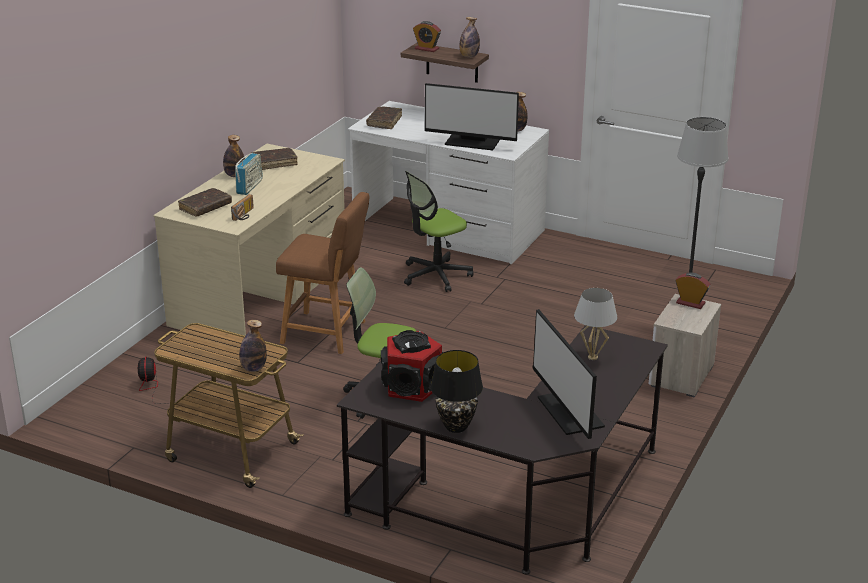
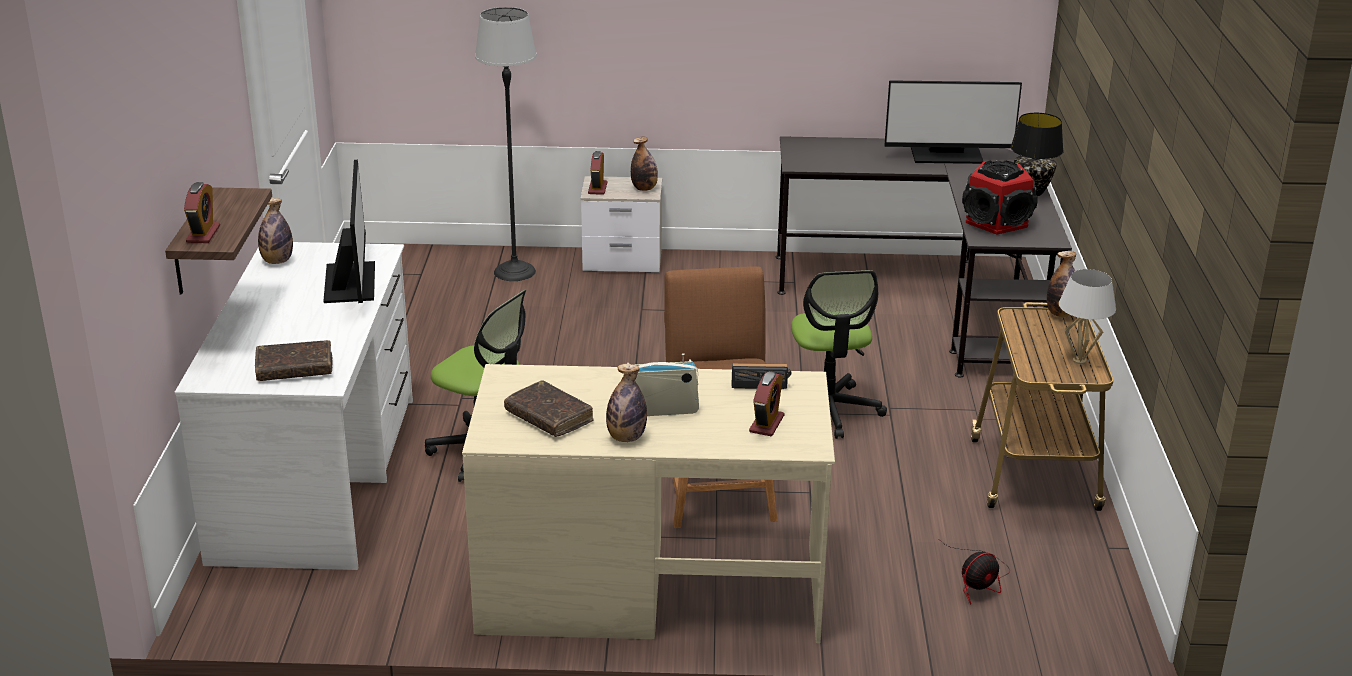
camera: 115 degrees left, 0 degrees up
(205, 207) = (766, 424): brown book -> alarm clock
(469, 56) = (231, 197): bottle -> bottle (644, 188)
(569, 412) = (947, 156): monitor -> monitor turned 45 degrees clockwise
(592, 357) = (842, 159): white table lamp -> white table lamp (1079, 361)

